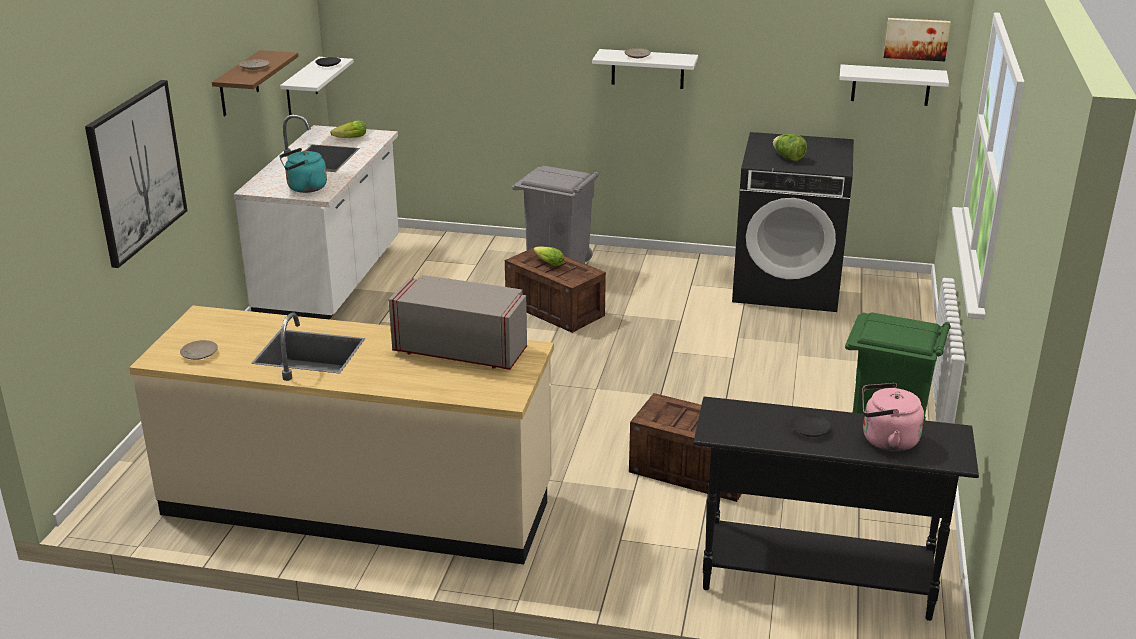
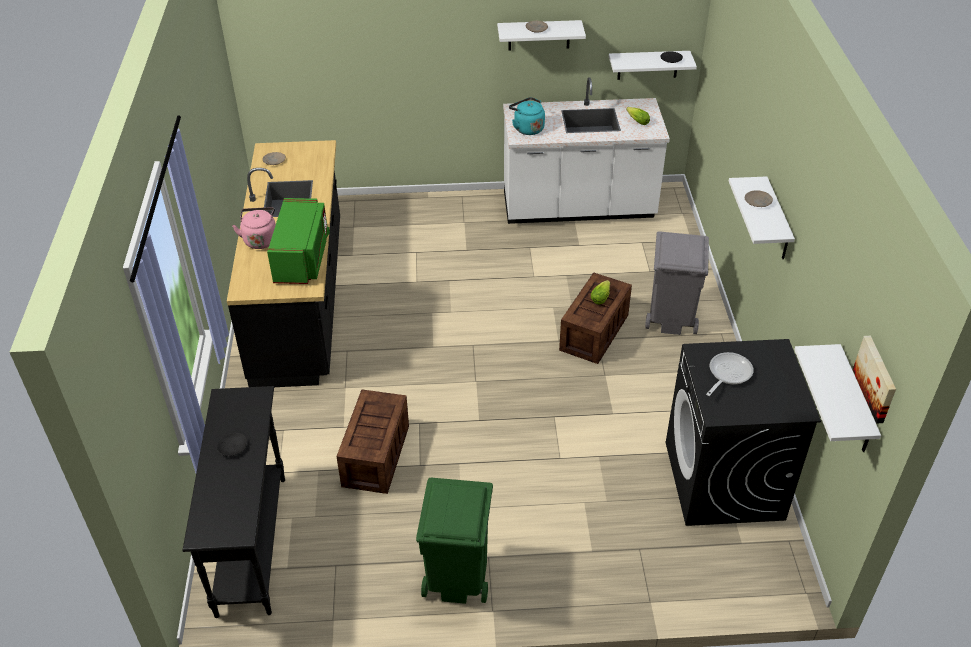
camera: 75 degrees right, 15 degrees up
(136, 171) = (381, 50): picture -> none
(238, 84) = (539, 35): brown shelf -> white shelf
(359, 501) = (301, 300): beige counter -> black counter
(462, 350) = (302, 258): grey microwave -> green microwave
(788, 158) = (727, 374): lettuce -> frying pan
(886, 440) = (223, 491): pink kettle -> pink kettle (260, 239)

